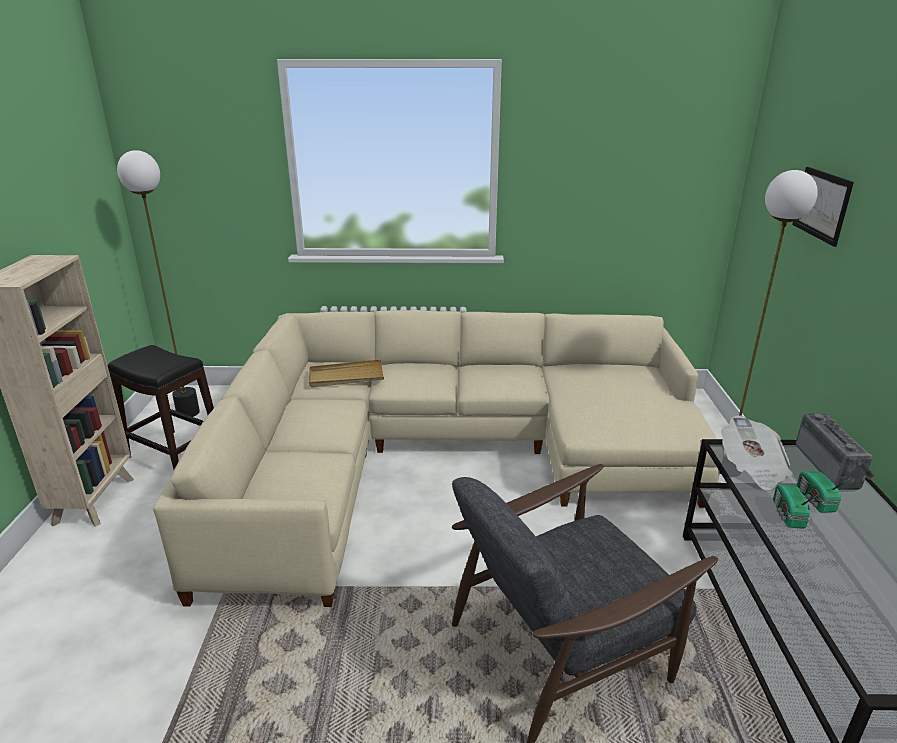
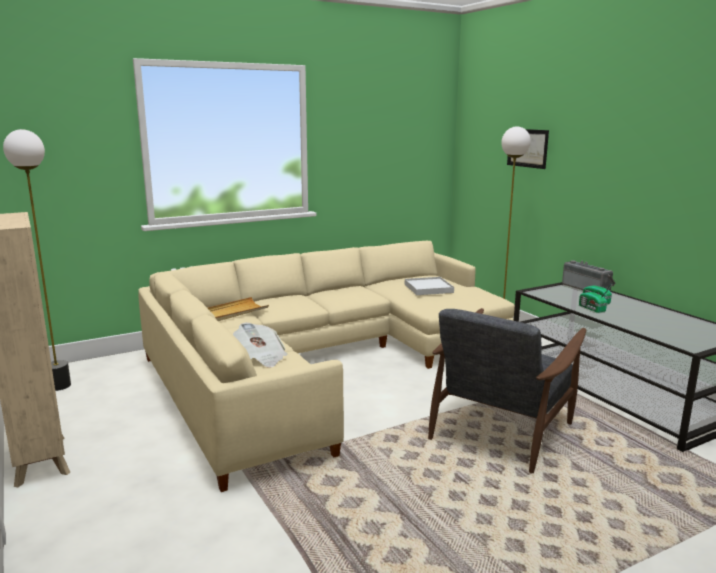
camera: 30 degrees left, 10 degrees down
(175, 455) = (85, 414): black stool -> none
(610, 393) = (428, 288): none -> white tray
(752, 468) = (554, 296): newspaper -> newspaper (261, 358)

